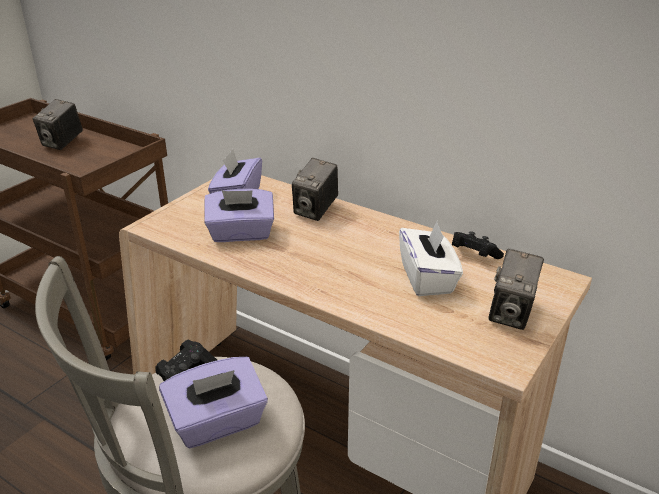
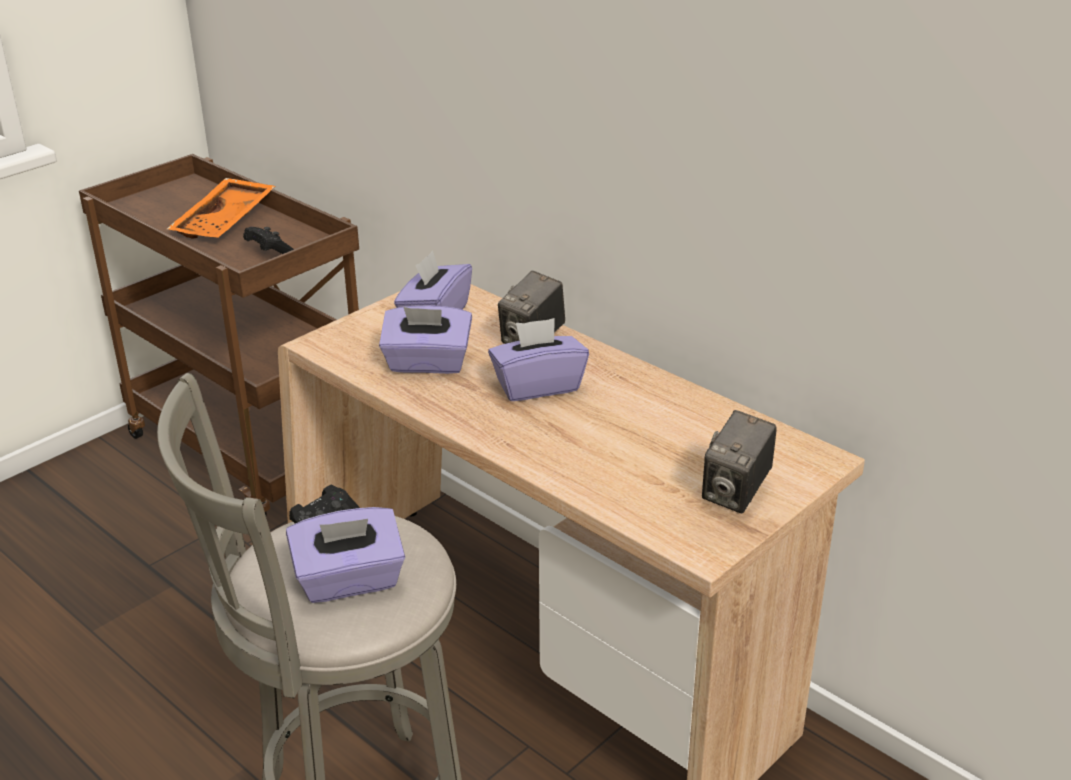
camera: 10 degrees right, 0 degrees up
(62, 143) = (226, 222): camera -> orange tray
(330, 243) = (537, 386): none -> purple tissue box
(427, 278) = (646, 441): white tissue box -> none
(473, 255) = (718, 417): black game controller -> black game controller (269, 252)

